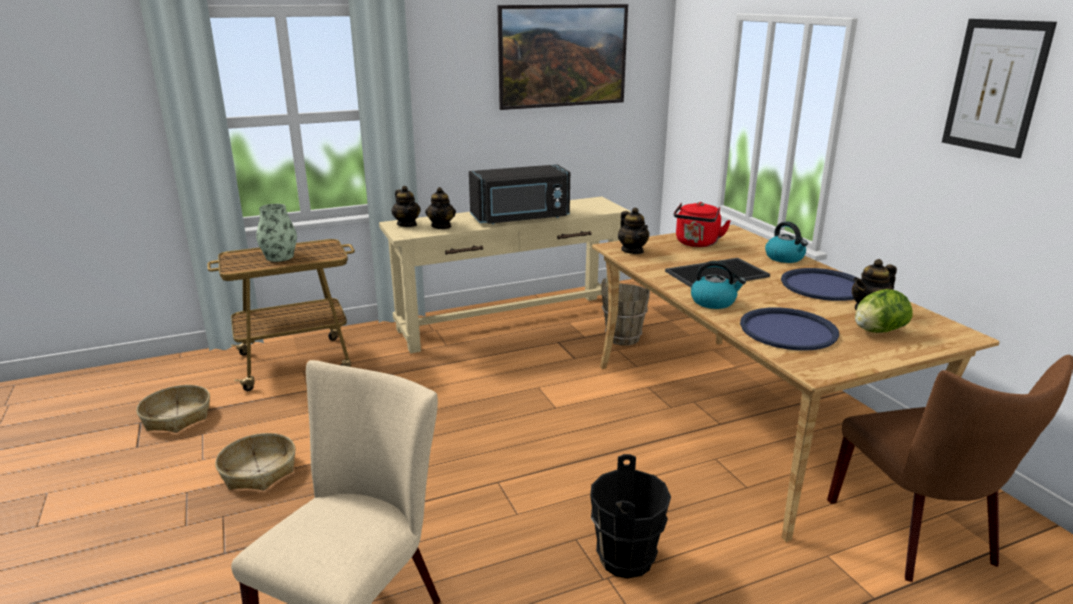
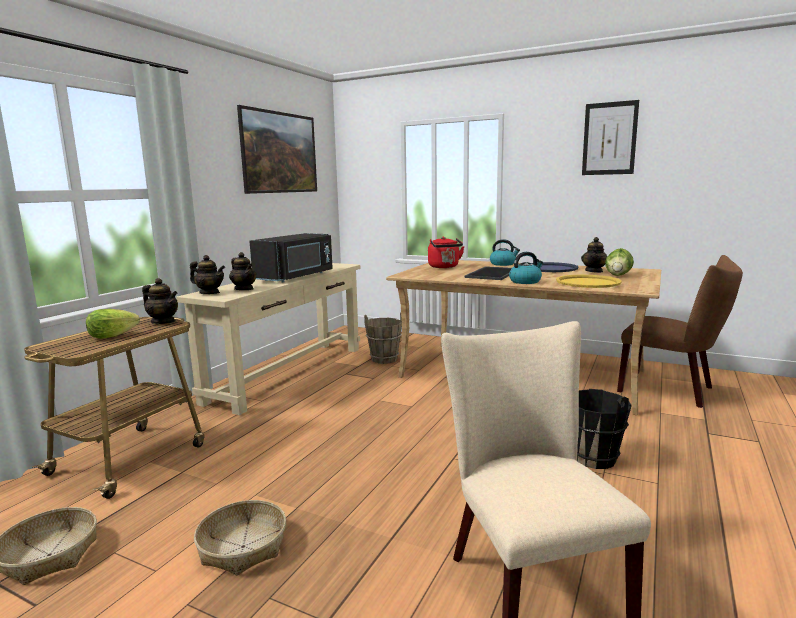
camera: 40 degrees left, 10 degrees down
(279, 257) = (112, 336): vase -> lettuce
(632, 251) = (419, 274): teapot -> teapot (163, 322)
(788, 330) = (587, 282): blue tray -> yellow tray

